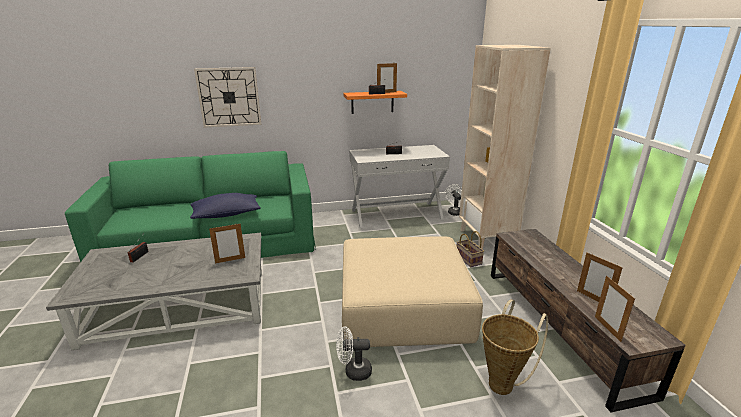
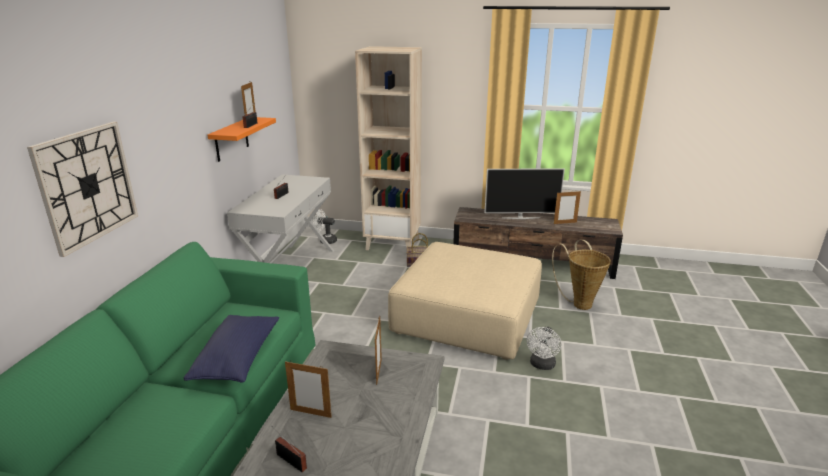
camera: 65 degrees left, 0 degrees up
(561, 266) = (520, 217): none -> television
(607, 328) = (597, 230): picture frame -> picture frame (310, 413)

